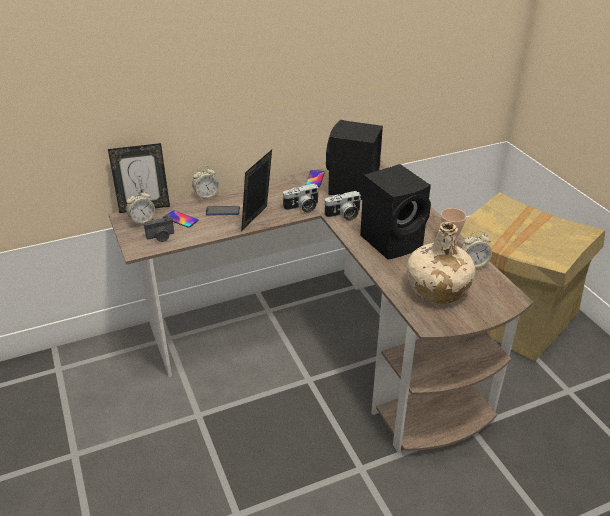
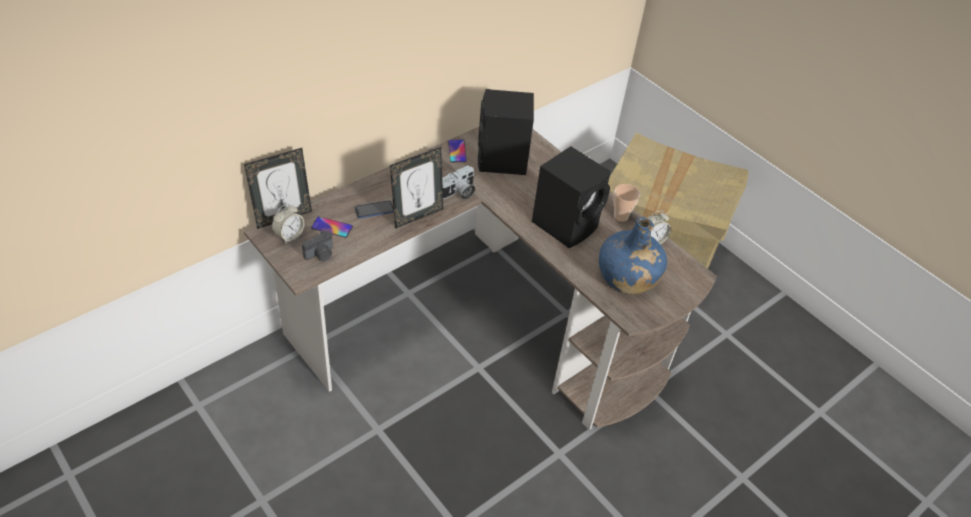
camera: 20 degrees left, 10 degrees up
(206, 196) = (346, 190): alarm clock -> none
(258, 219) = (417, 215): picture frame -> picture frame turned 135 degrees counterclockwise
(344, 215) = (505, 197): camera -> none
(437, 289) = (627, 277): beige bottle -> blue bottle

